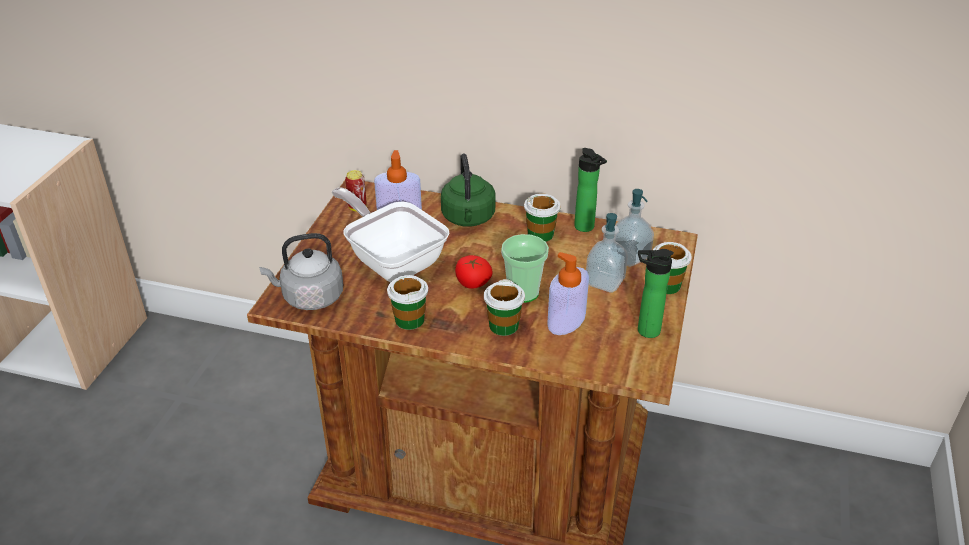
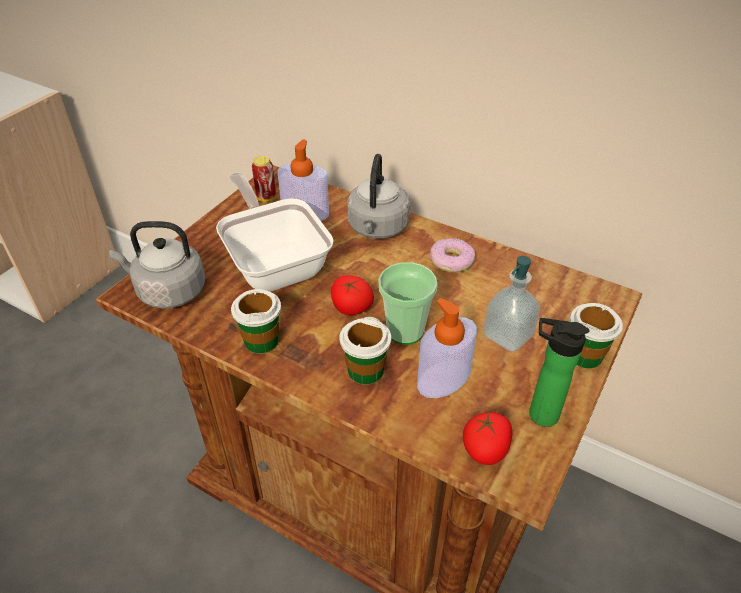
camera: 15 degrees right, 5 degrees up
(468, 218) = (377, 229): green kettle -> grey kettle
(540, 234) = (451, 261): cup -> donut
(586, 228) = (507, 262): bottle -> none
(614, 360) = (485, 449): none -> tomato
(629, 256) = (548, 307): soap dispenser -> none

